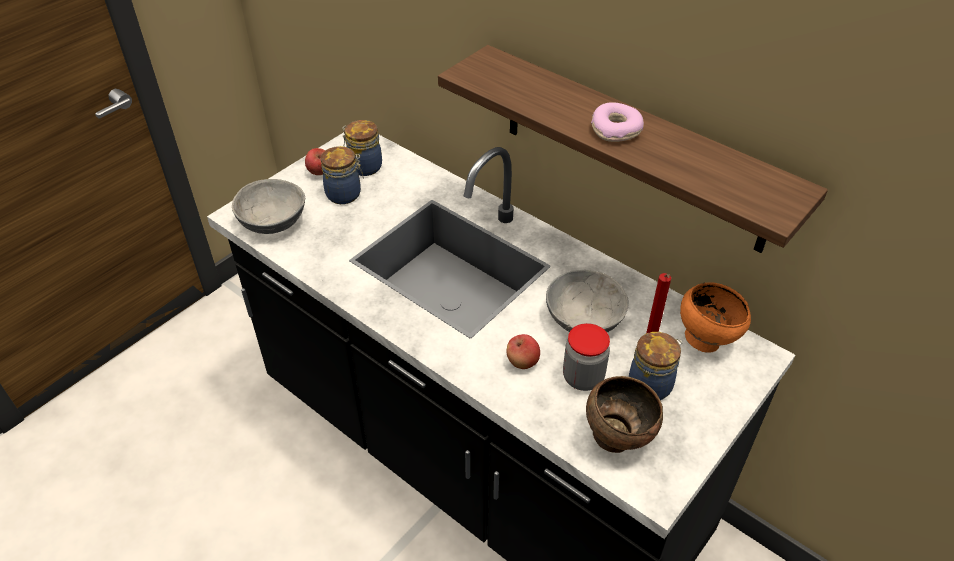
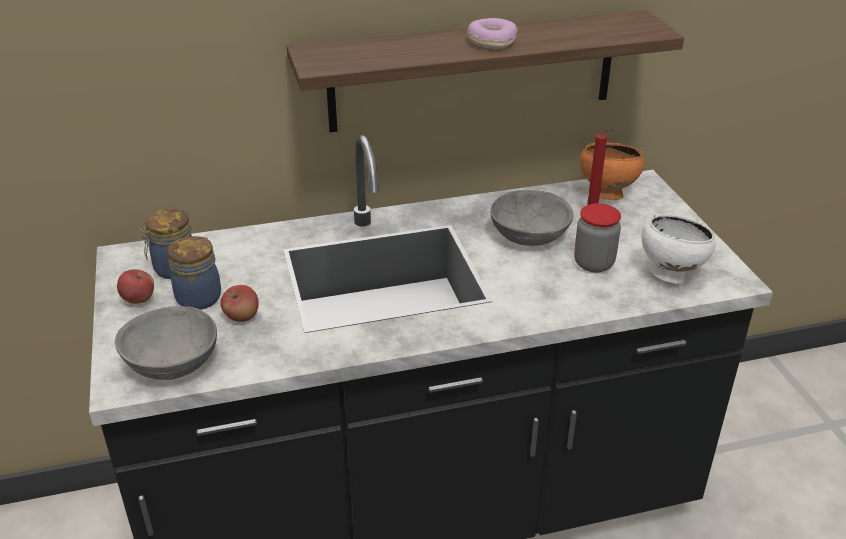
camera: 55 degrees left, 10 degrees down
(522, 362) = (548, 285): apple -> apple (242, 317)
(617, 437) = (669, 274): brown bowl -> white bowl
(651, 385) = (630, 237): jar -> none

